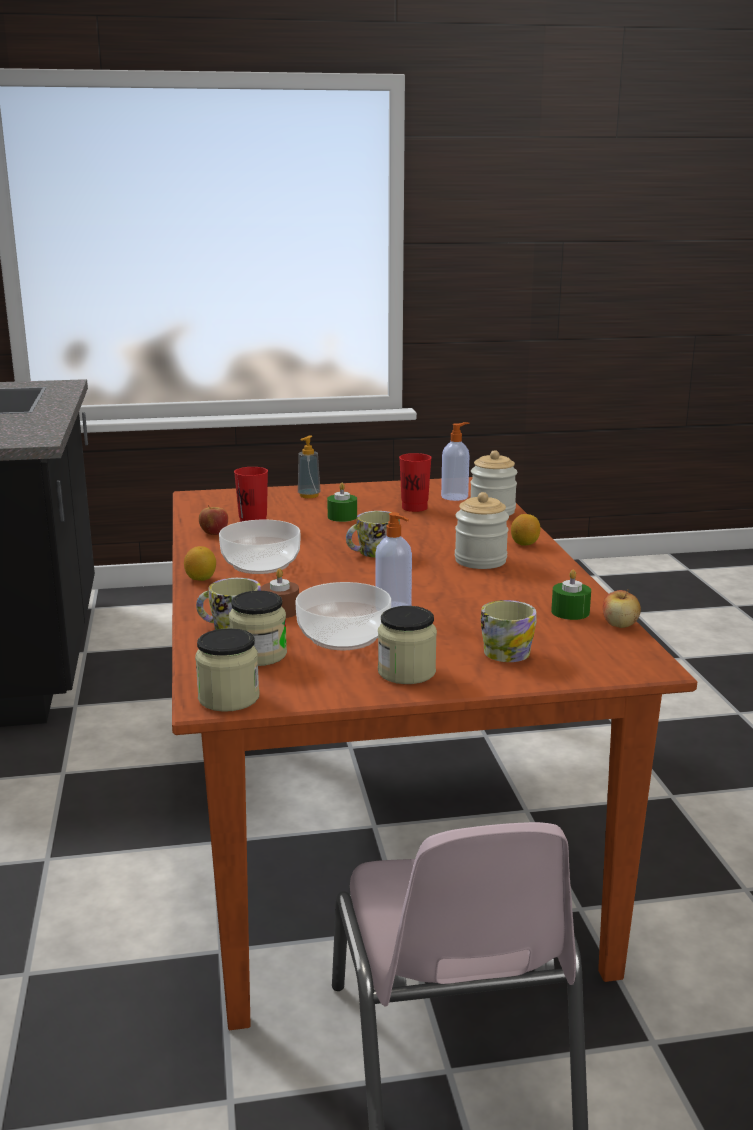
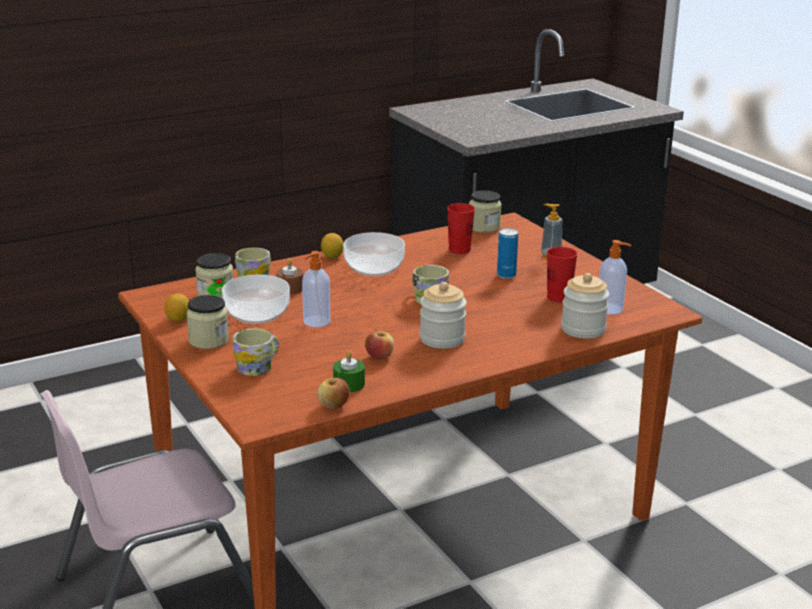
camera: 70 degrees right, 5 degrees up
(214, 533) = (427, 242): apple -> apple (379, 356)
(229, 698) = (152, 298): jar -> jar (484, 227)
(342, 517) = (506, 275): green candle -> can
(524, 544) = (501, 352): lemon -> lemon (178, 319)

